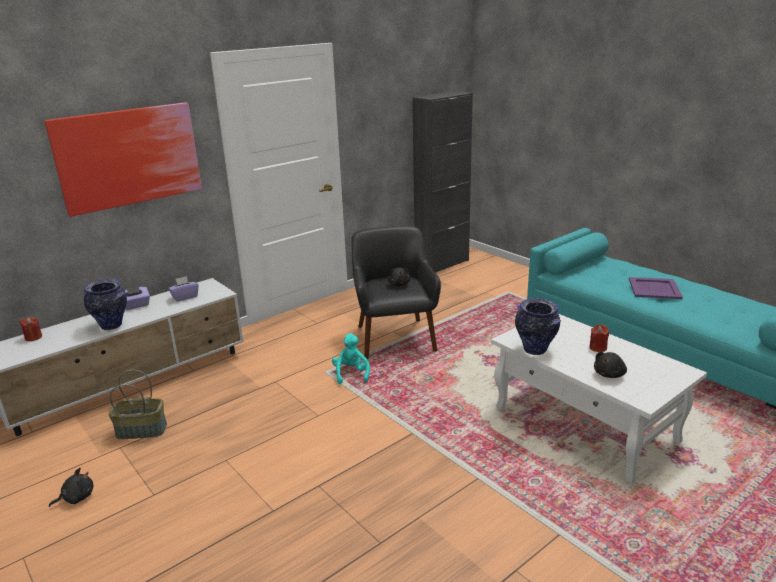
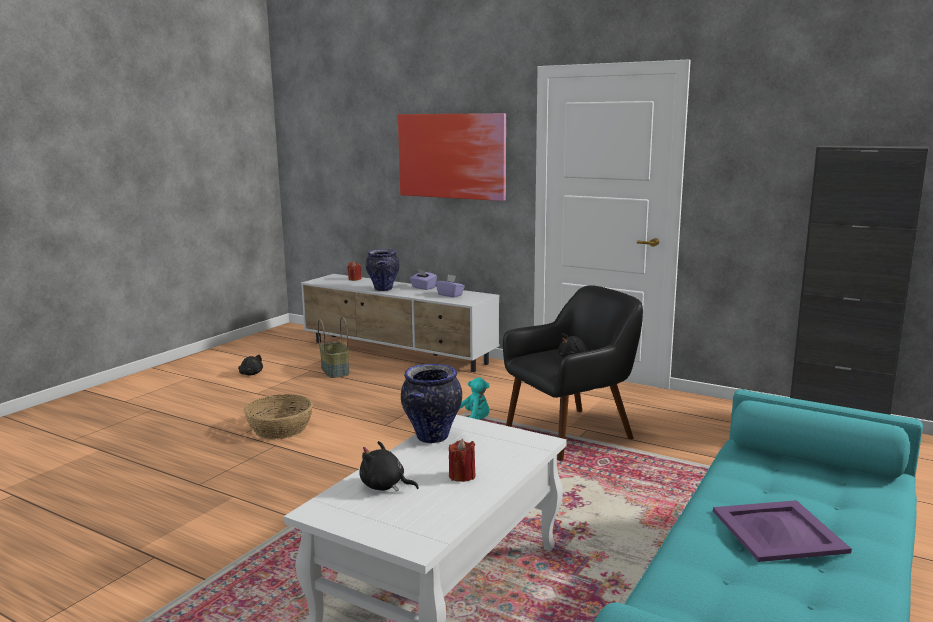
camera: 70 degrees right, 10 degrees down
(278, 480) = (280, 429): none -> basket

